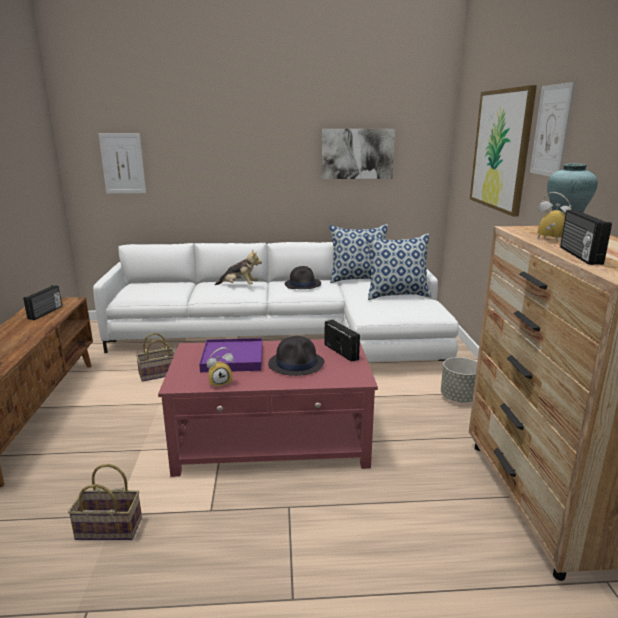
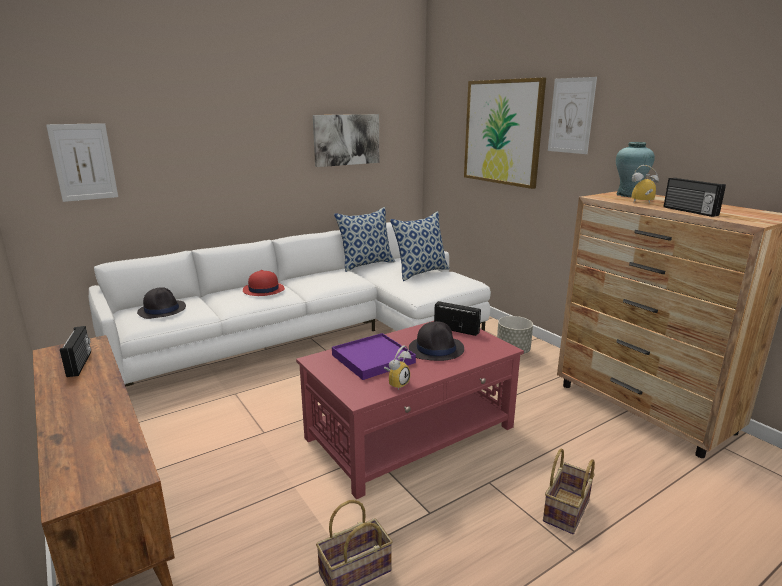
camera: 30 degrees left, 0 degrees up
(157, 374) = (218, 407): basket -> basket (567, 512)
(239, 286) = (263, 290): plush toy -> red hat
(303, 284) = (326, 277): black hat -> black hat (162, 310)

